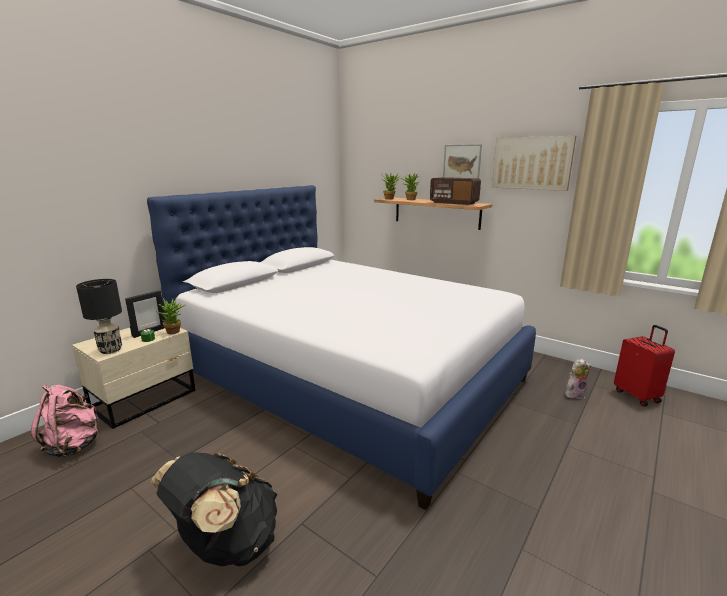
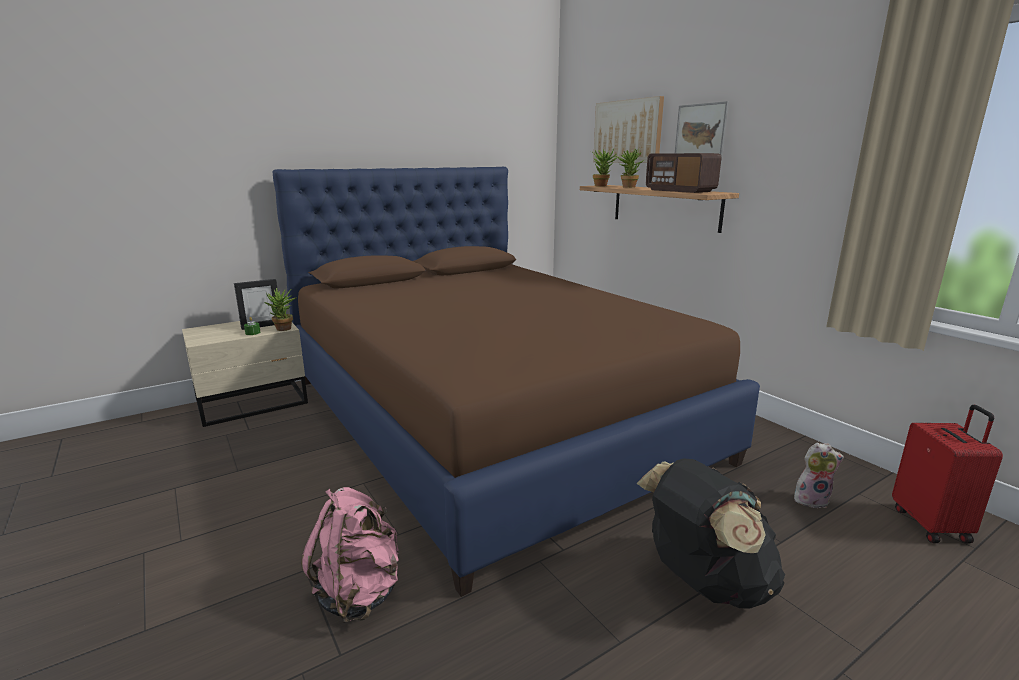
camera: 20 degrees right, 0 degrees up
(74, 445) = (159, 436): pink backpack -> pink backpack (359, 592)
(110, 350) = (208, 338): black table lamp -> none
(226, 544) = (214, 569): black backpack -> black backpack (704, 582)
(348, 376) = (488, 417): white bed -> brown bed
(532, 163) = (799, 127): picture -> picture (627, 131)

